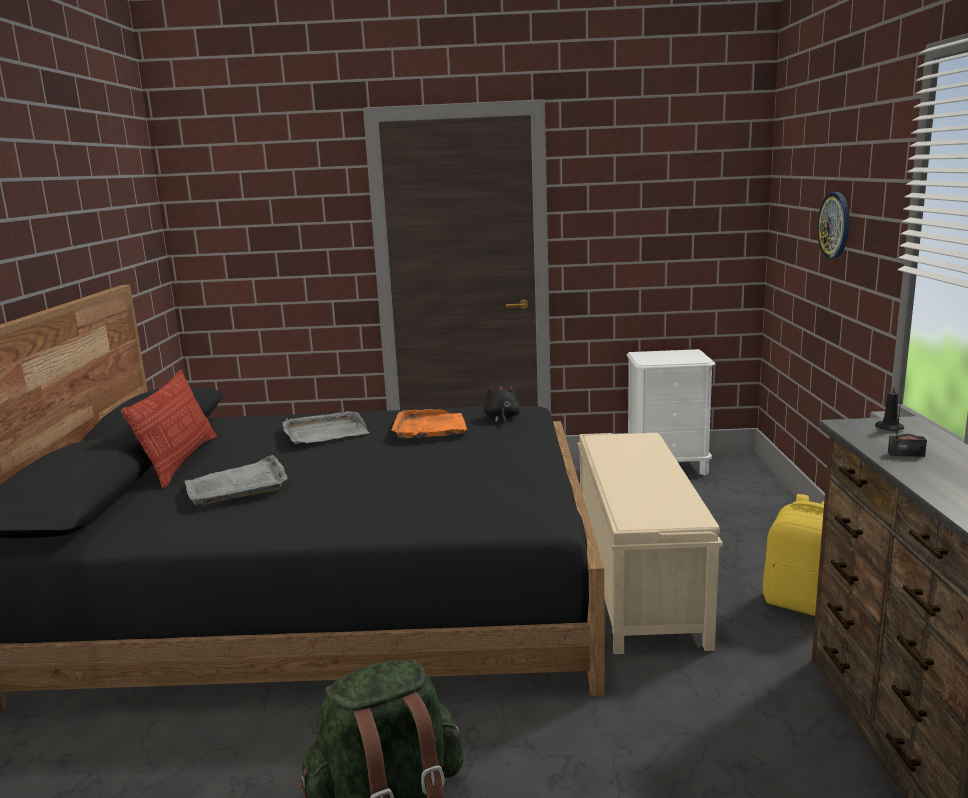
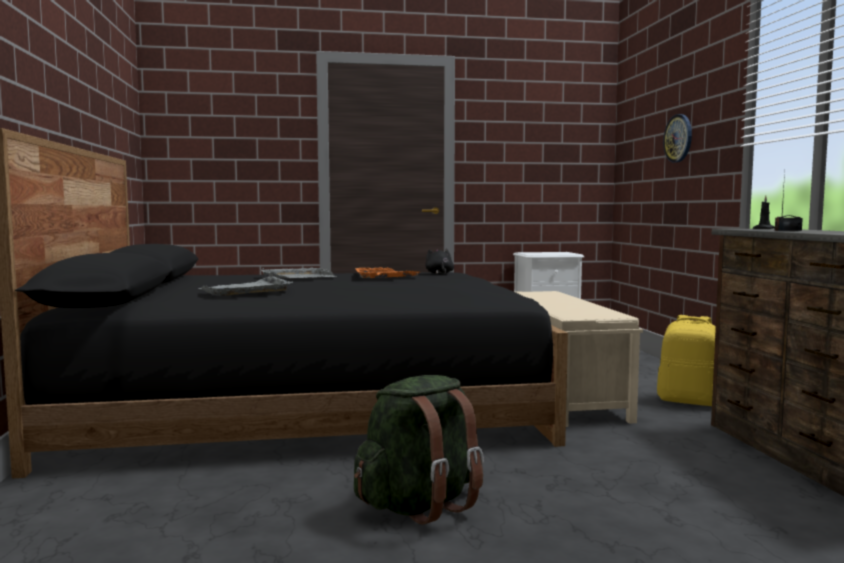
camera: 10 degrees left, 10 degrees down
(180, 461) = (181, 286): pillow -> none

